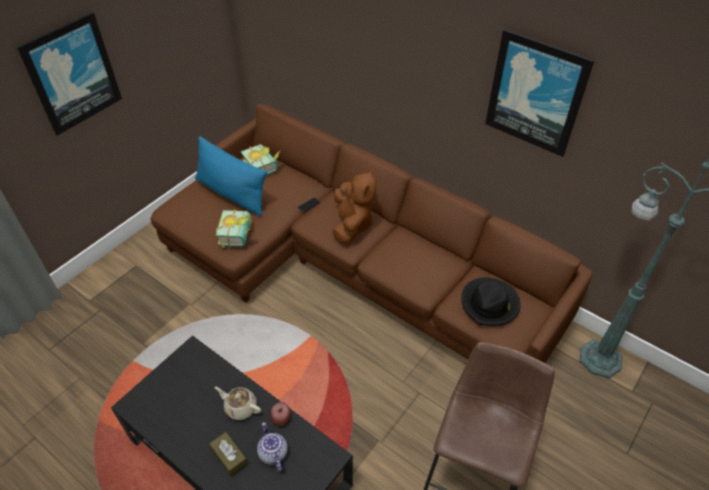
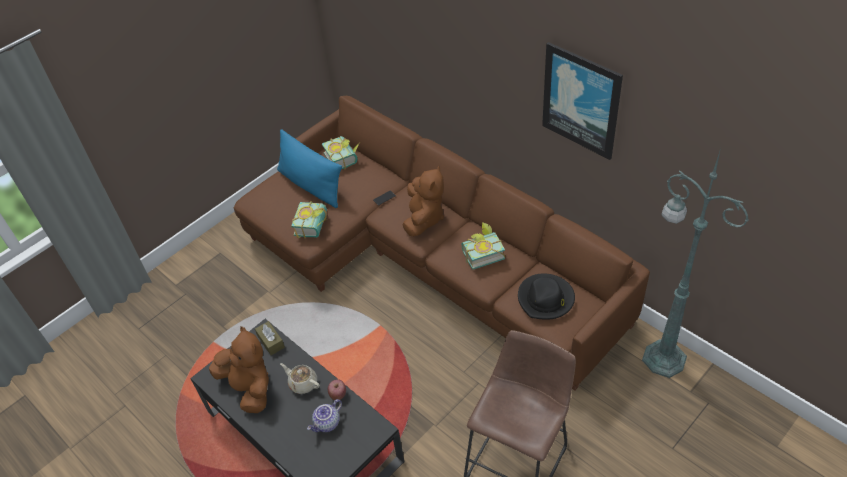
camera: 10 degrees right, 0 degrees up
(72, 74) = (164, 76): picture -> none
(180, 415) = (249, 388): none -> brown plush toy
(229, 457) = (290, 425): brown tissue box -> brown tissue box (271, 341)
(272, 453) = (327, 424): teapot -> teapot turned 120 degrees counterclockwise
(416, 258) = (481, 253): none -> book

